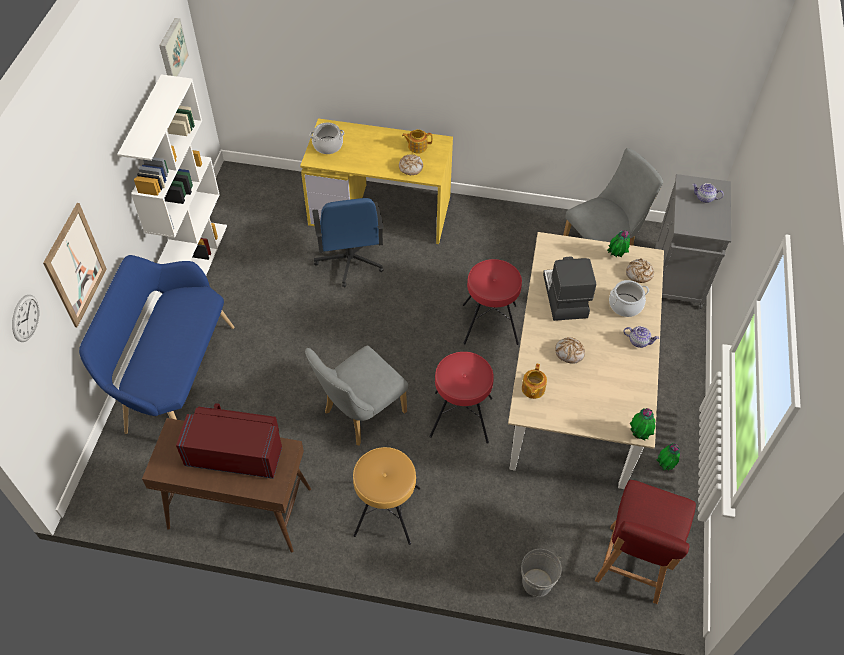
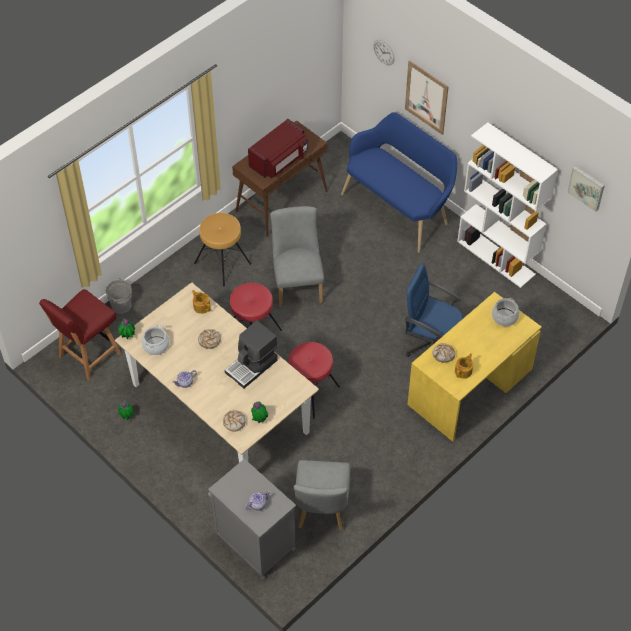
camera: 125 degrees right, 0 degrees up
(564, 296) = (252, 366): coffee machine -> coffee machine turned 105 degrees clockwise
(625, 305) = (217, 395): cooking pot -> cooking pot (156, 345)
(632, 566) = (88, 356): red chair -> red chair turned 105 degrees counterclockwise

